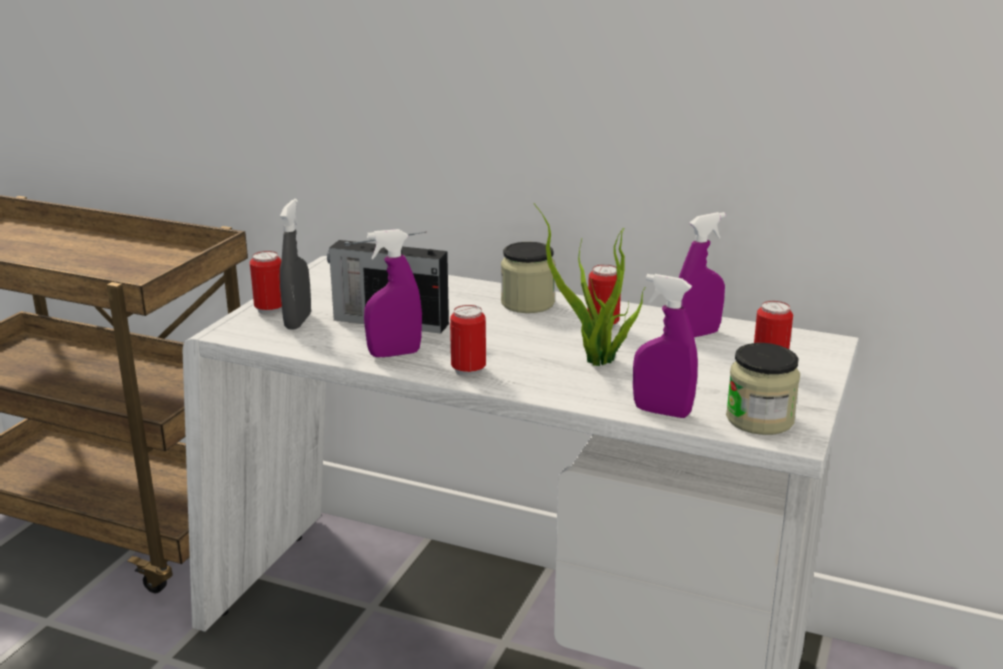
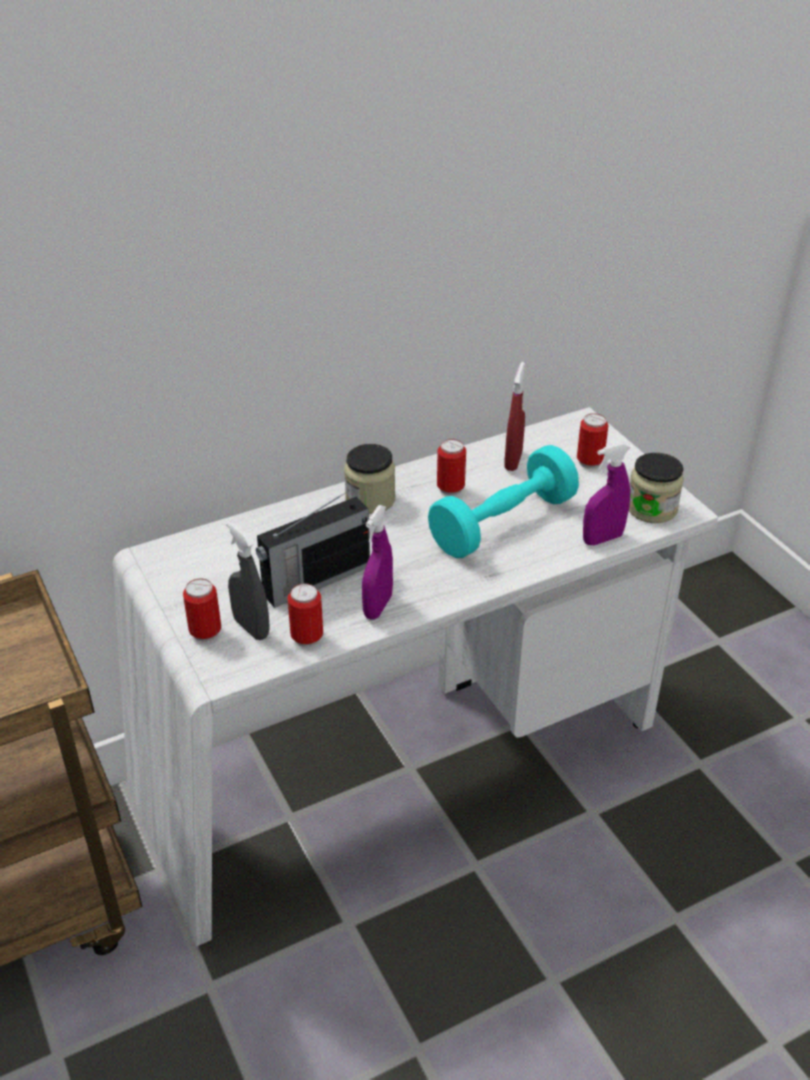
camera: 50 degrees left, 15 degrees up
(468, 370) = (449, 586): can -> can (307, 638)
(596, 361) = (503, 523): potted plant -> turquoise dumbbell
(697, 334) = (513, 461): purple spray bottle -> red spray bottle

